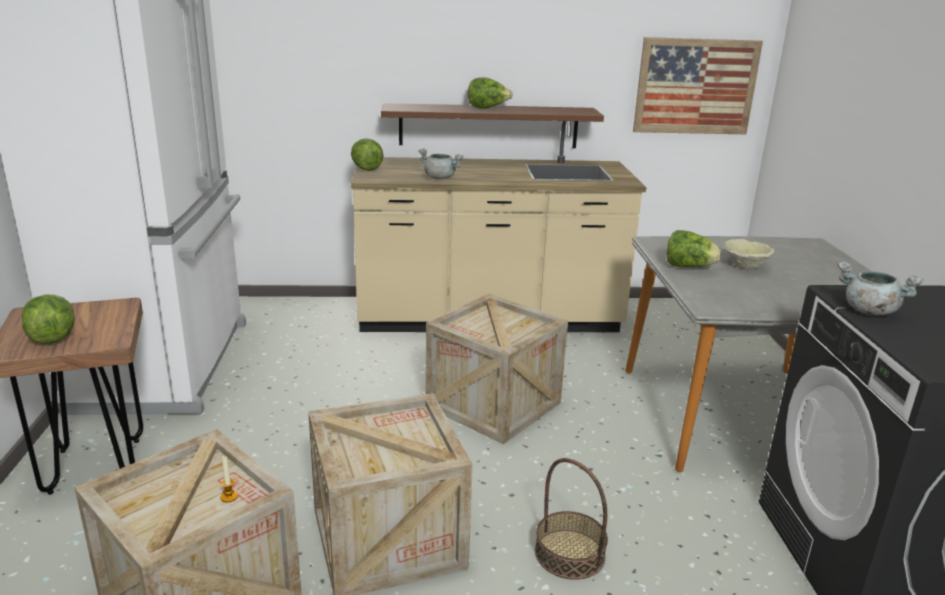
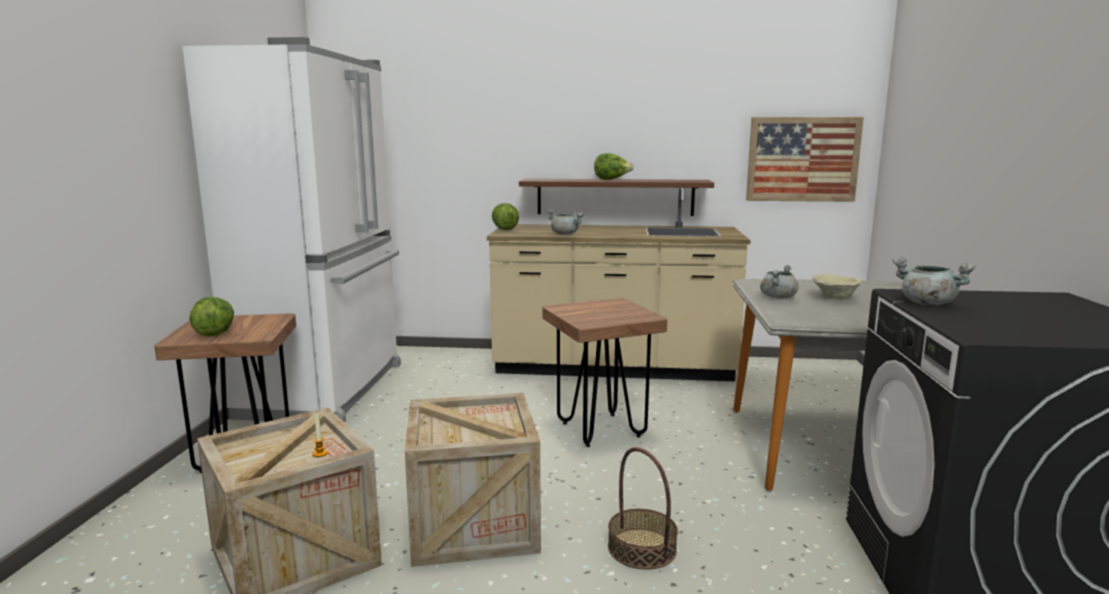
camera: 10 degrees right, 10 degrees down
(493, 404) = (600, 430): crate -> brown stool
(688, 267) = (778, 297): lettuce -> grey cooking pot

